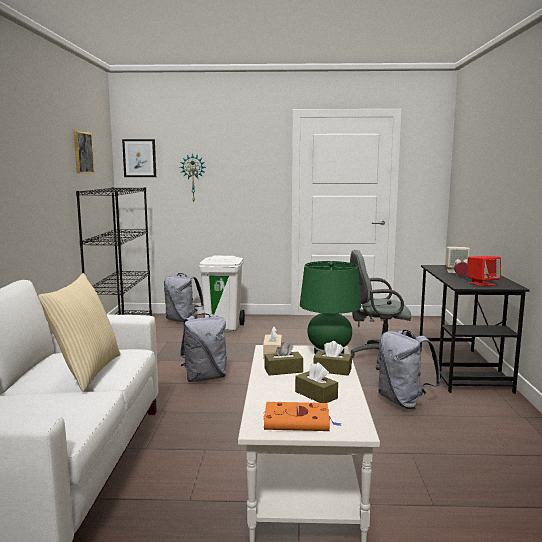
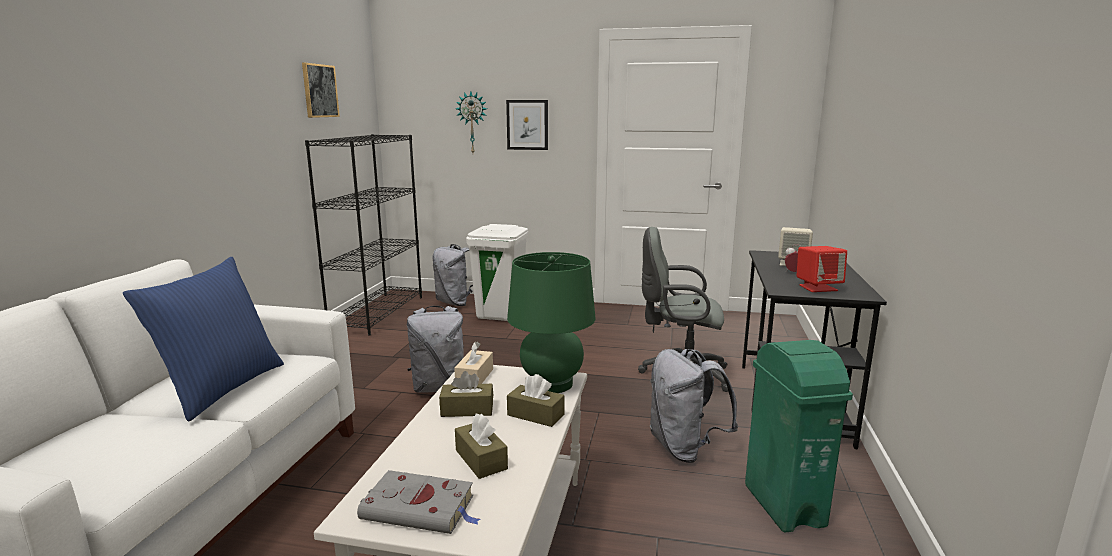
camera: 10 degrees right, 5 degrees up
(86, 372) = (221, 388): beige pillow -> blue pillow
(139, 158) = (407, 97): picture -> picture (527, 125)
(299, 421) = (421, 508): orange book -> grey book
(483, 428) = (784, 504): none -> green trash can

